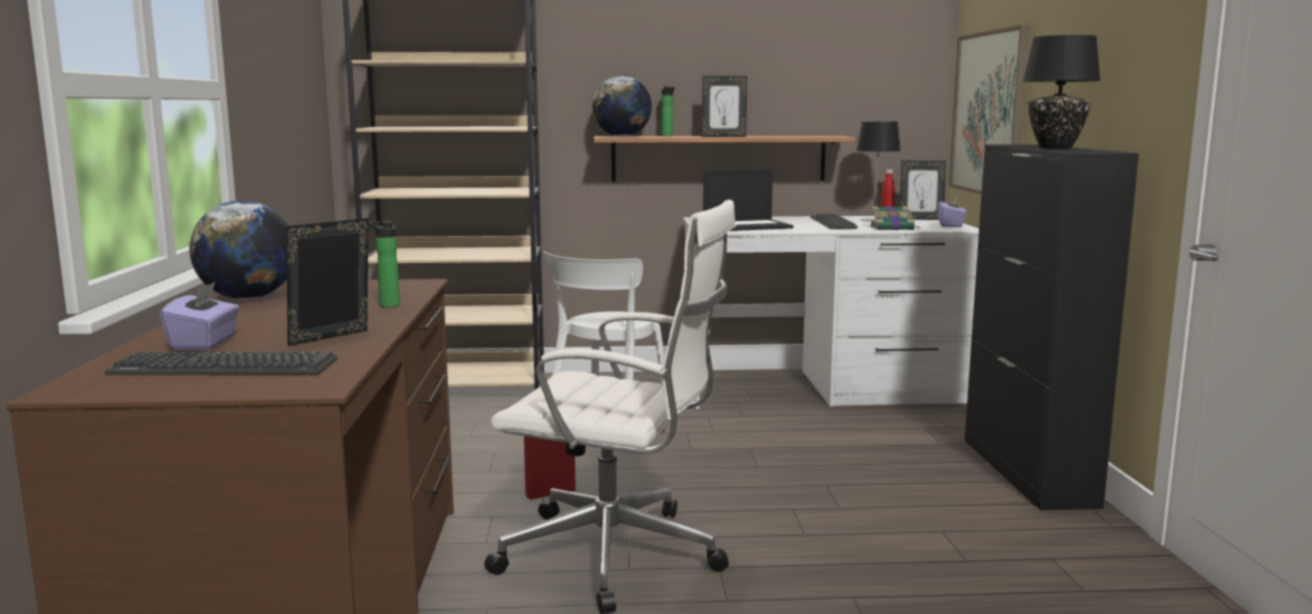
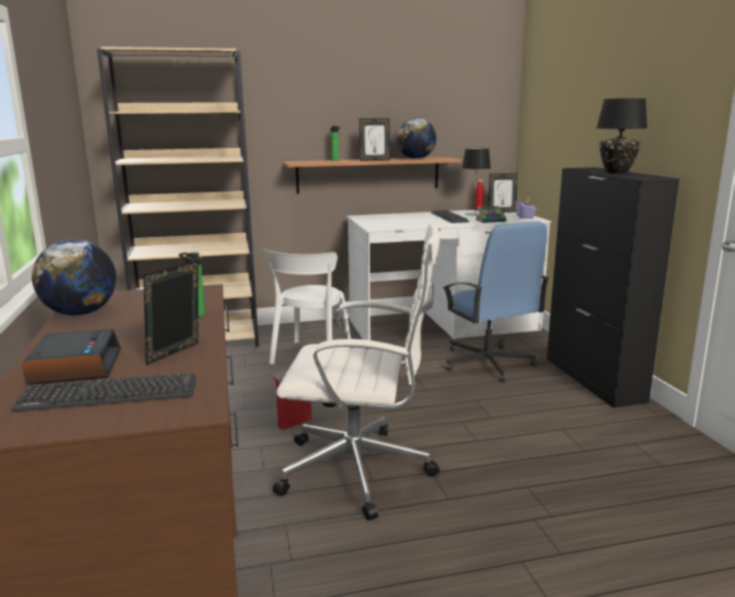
camera: 10 degrees left, 5 degrees up
(204, 343) = (75, 366): purple tissue box -> alarm clock
(622, 136) = (305, 162): globe -> globe (416, 159)
(747, 226) = (396, 222): laptop -> none
(867, 440) = (487, 363): none -> blue office chair
(989, 113) = (549, 143): picture -> none

